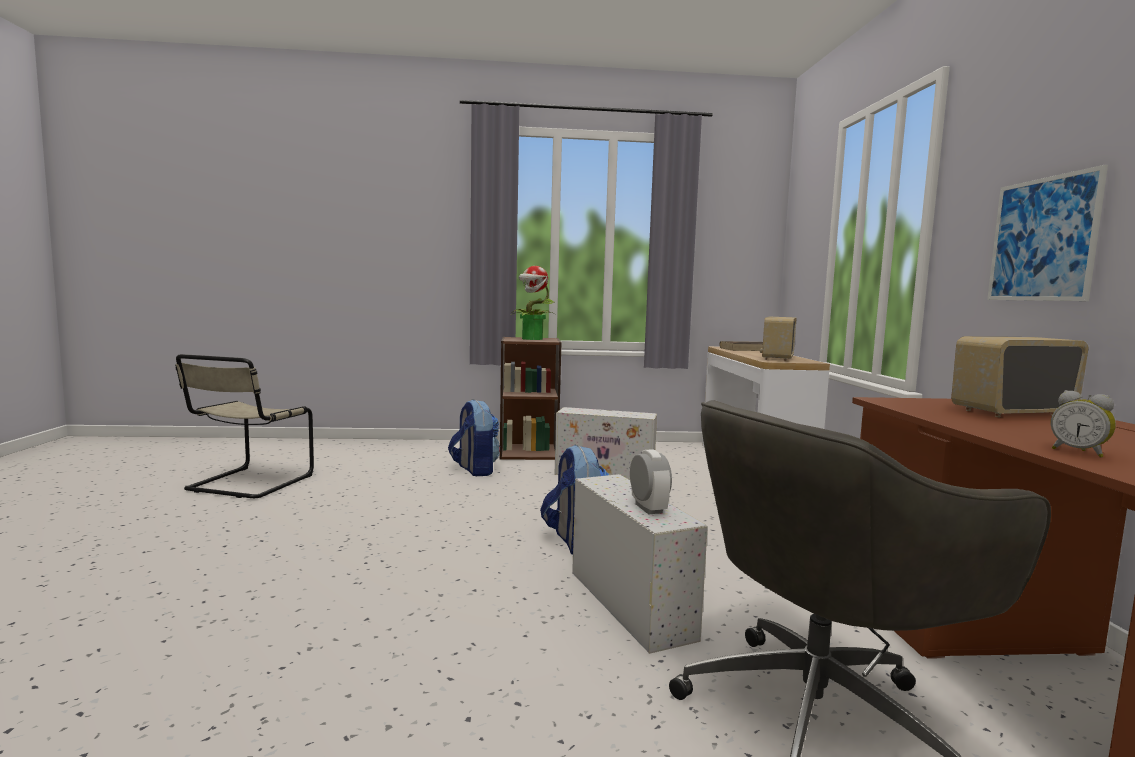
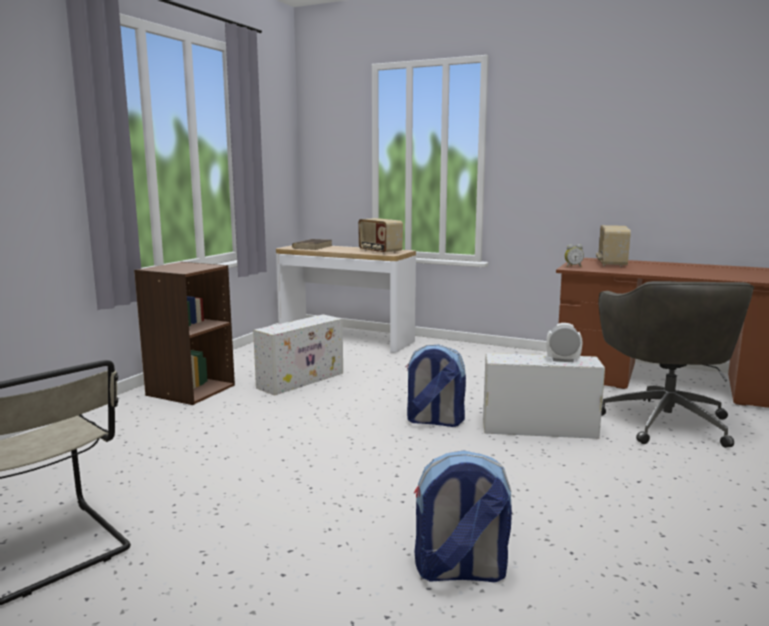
camera: 60 degrees left, 5 degrees up
(474, 470) = (209, 420): backpack -> backpack (460, 571)
(531, 339) = (183, 267): potted plant -> none
(1042, 239) = (573, 172): picture -> none
(1079, 452) = (697, 275): alarm clock -> alarm clock (573, 266)

